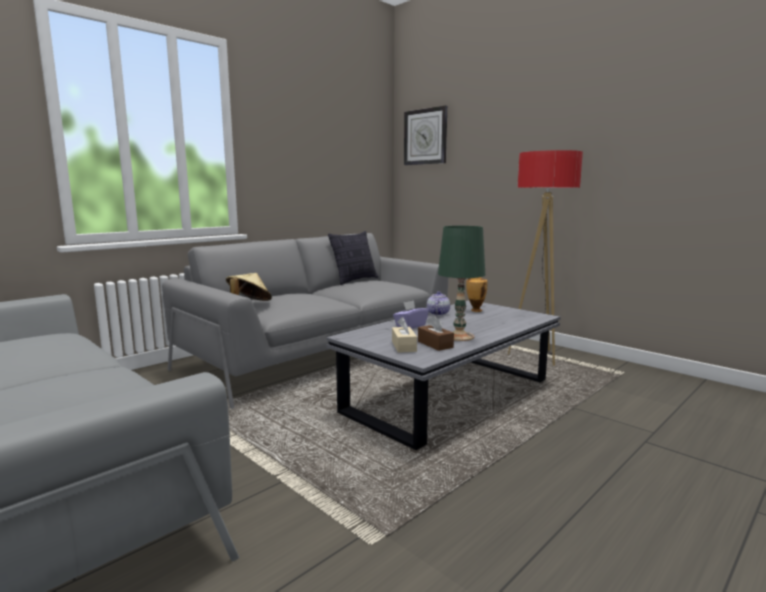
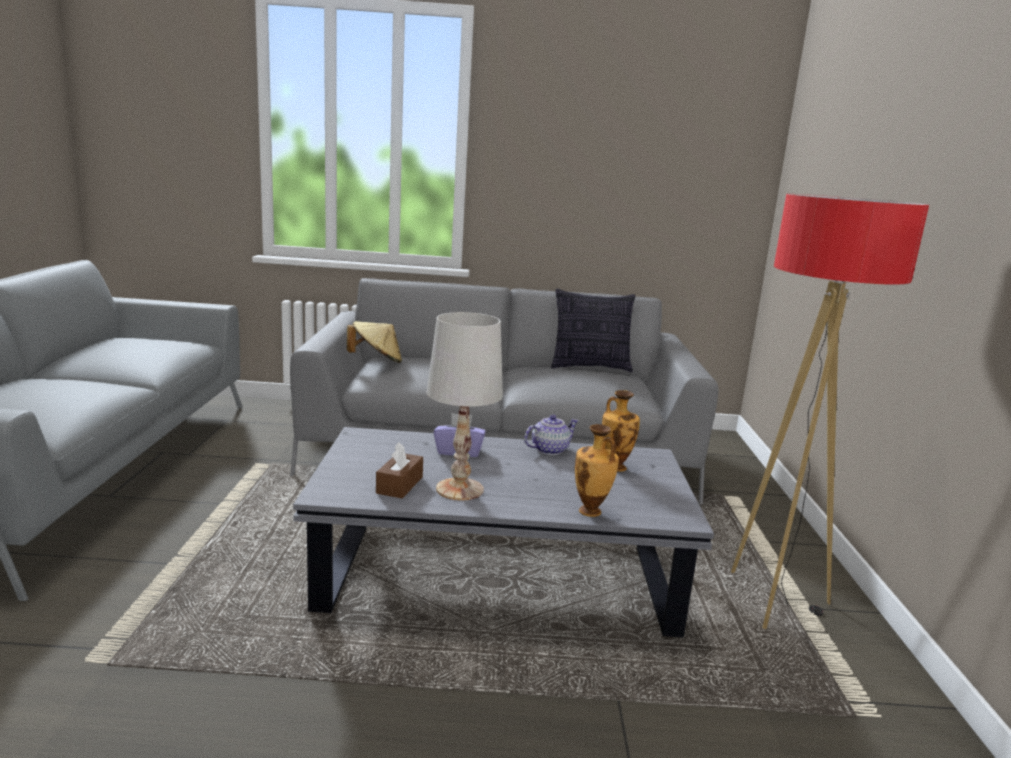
camera: 45 degrees right, 5 degrees up
(404, 346) = (364, 471): beige tissue box -> none
(425, 137) = (813, 140): wall clock -> none
(459, 336) = (460, 489): green table lamp -> white table lamp
(517, 325) = (591, 512): none -> vase

